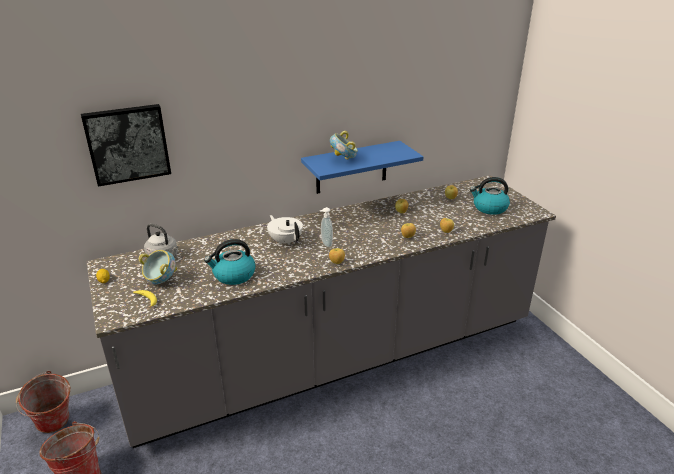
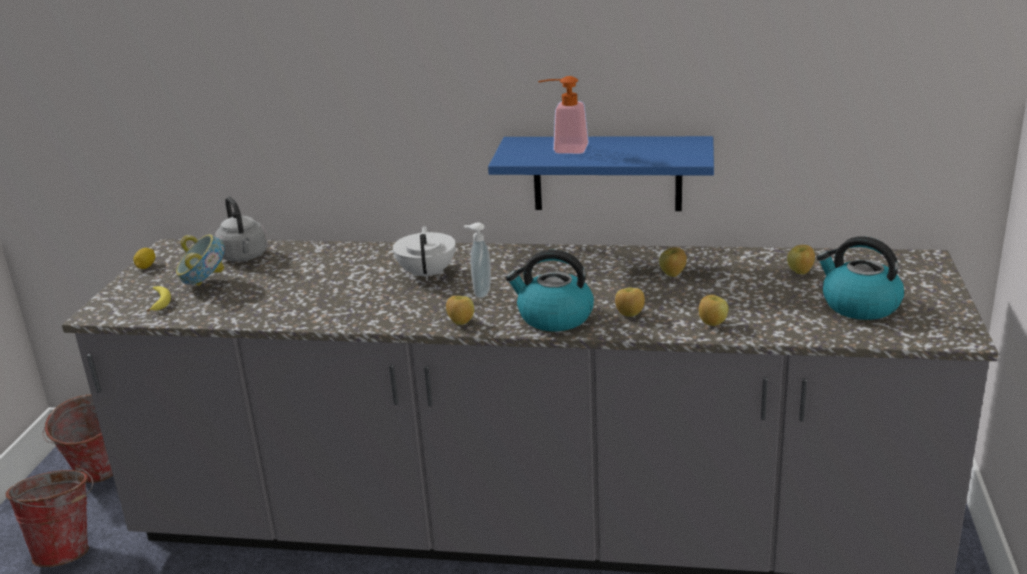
camera: 35 degrees right, 5 degrees down
(127, 143) = (219, 67): picture -> none
(233, 275) = (297, 301): kettle -> kettle (554, 317)
(343, 159) = (564, 149): bowl -> soap dispenser

